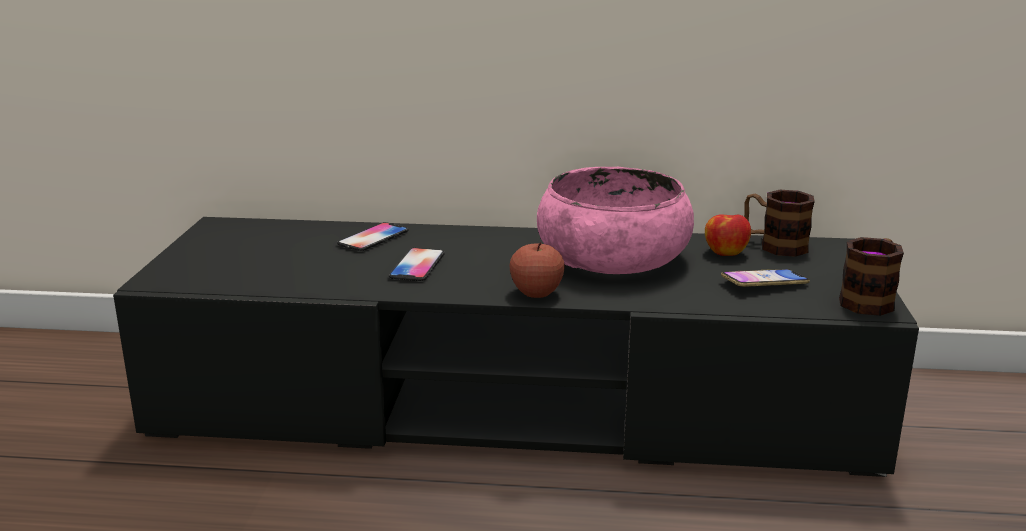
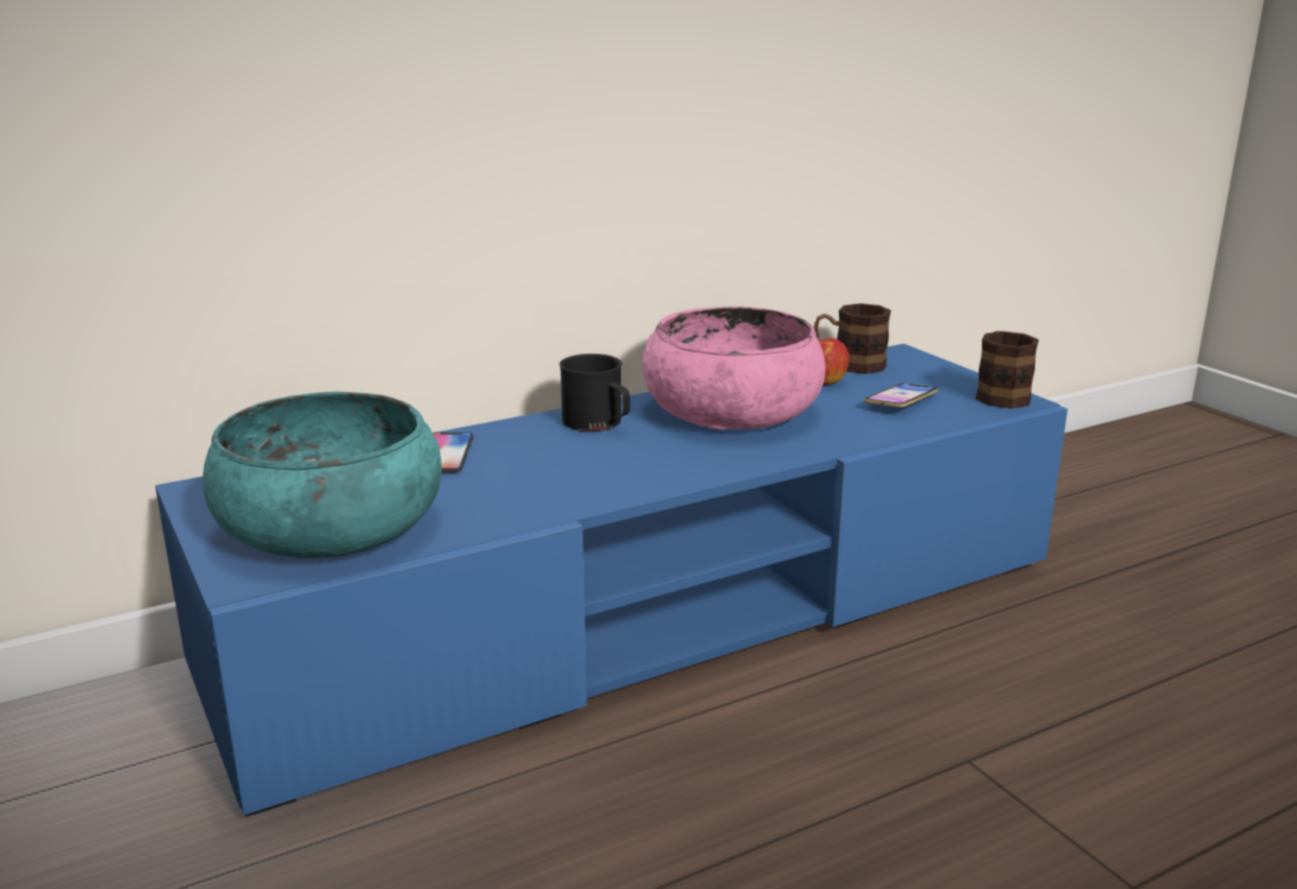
camera: 35 degrees left, 0 degrees up
(241, 264) = (330, 526): none -> turquoise bowl
(417, 266) = (553, 471): phone -> none
(502, 242) = (598, 423): none -> black mug
(513, 405) = (648, 615): black tv stand -> blue tv stand
(536, 293) = (725, 464): apple -> none

